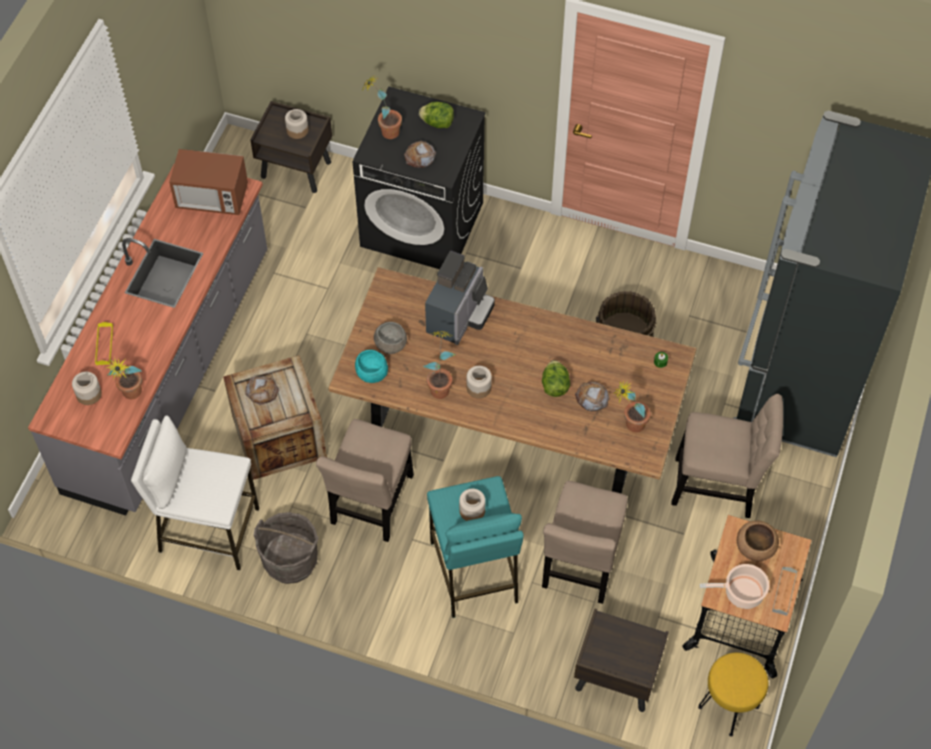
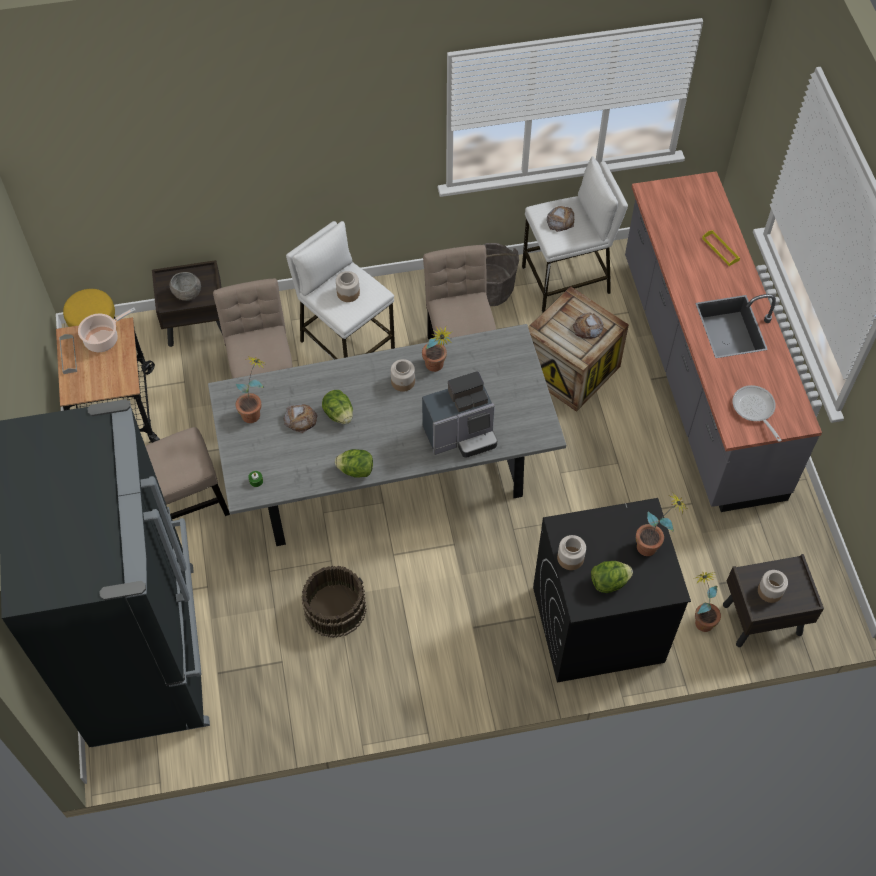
camera: 150 degrees right, 0 degrees up
(89, 394) = (695, 211): jar -> jar (570, 558)
(131, 396) = (663, 224): potted plant -> potted plant (700, 618)
(212, 198) = (754, 410): microwave -> frying pan
(372, 375) = (499, 350): turquoise bowl -> none
(390, 345) = (502, 381): grey bowl -> grey bowl (188, 294)
(420, 157) = (597, 534): bread -> bread (560, 220)
(459, 316) = (461, 435): coffee machine -> coffee machine turned 105 degrees counterclockwise
(474, 572) = (346, 346): turquoise stool -> white stool
(511, 426) = (388, 471): brown dining table -> grey dining table
(568, 330) = (356, 470): none -> lettuce
(756, 547) = (105, 378): brown bowl -> none

